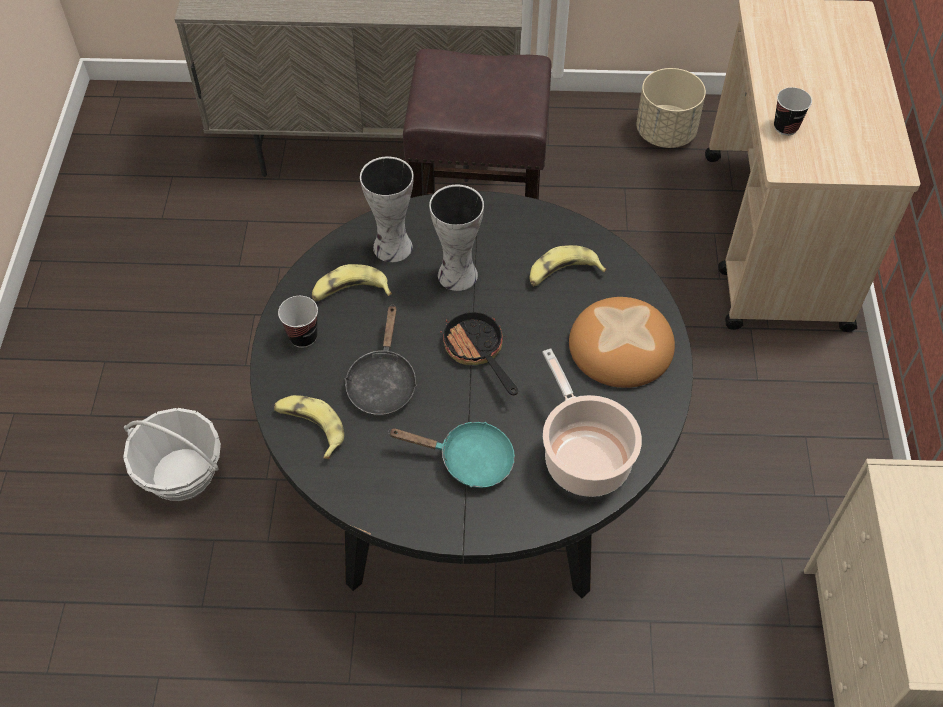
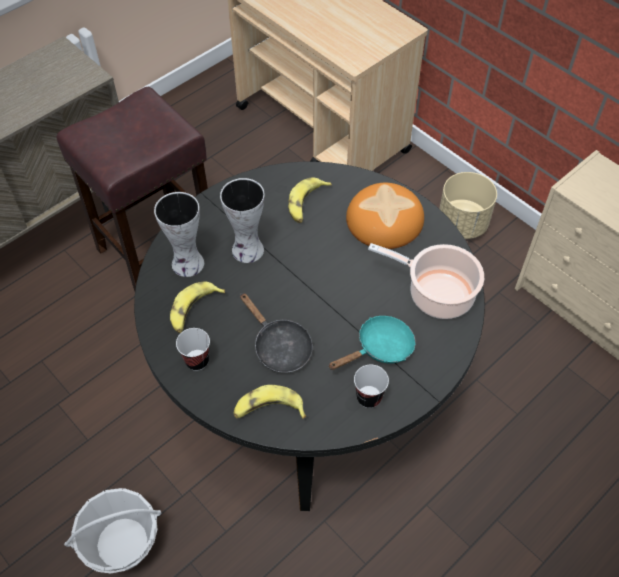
camera: 45 degrees left, 0 degrees up
(477, 351) = (312, 284): frying pan -> none
(665, 133) = (201, 110): beige planter -> beige planter (462, 224)
(785, 127) = (330, 41): cup -> cup (369, 397)

